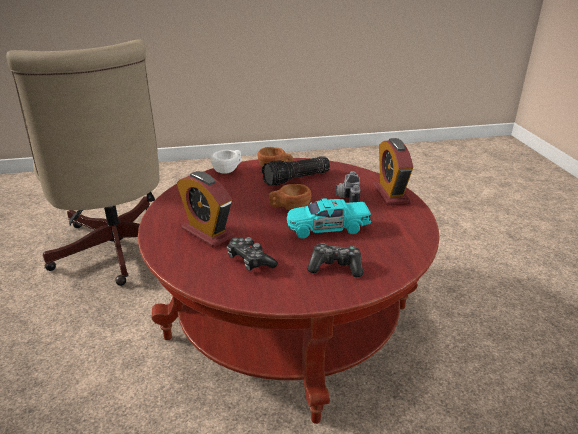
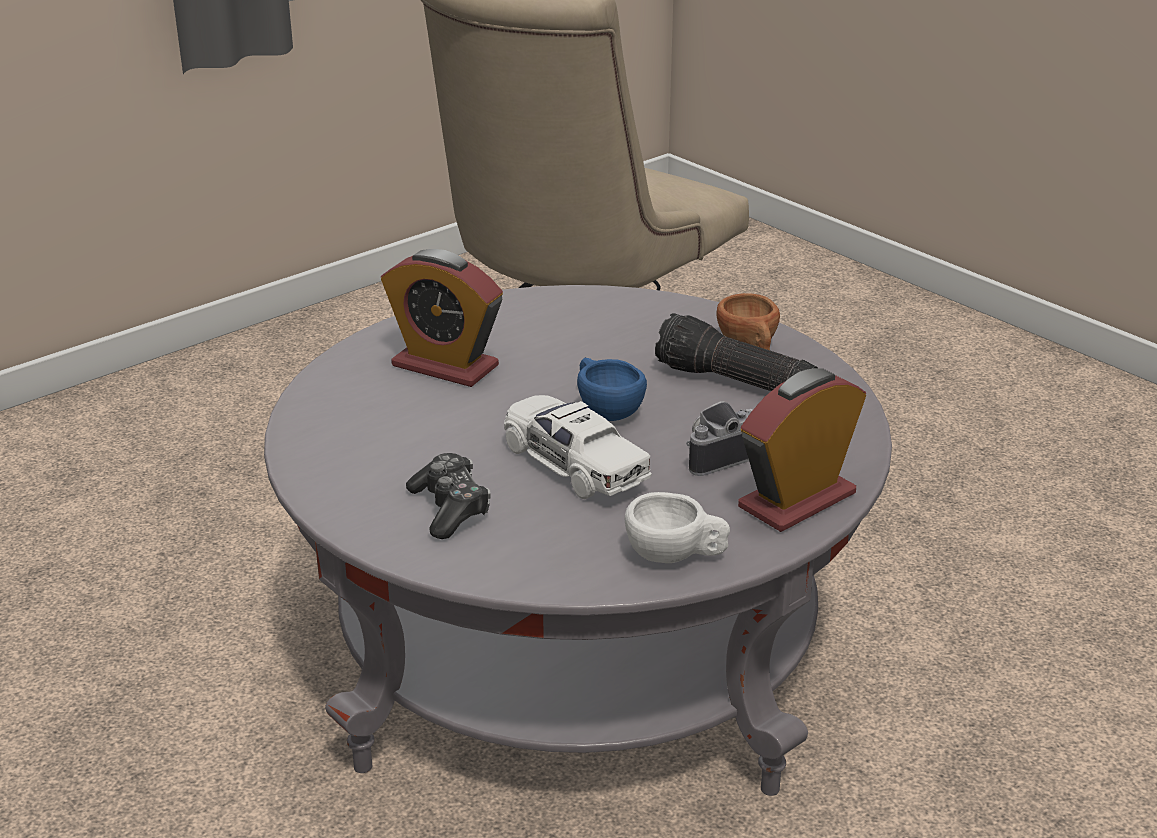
camera: 60 degrees right, 0 degrees up
(207, 233) = (445, 366): alarm clock -> alarm clock turned 75 degrees counterclockwise
(228, 170) = (683, 308): white cup -> white cup (676, 556)
(250, 261) = (398, 427): game controller -> none
(288, 322) = (577, 649): red coffee table -> grey coffee table
(289, 208) = (605, 410): brown cup -> blue cup
(327, 228) = (574, 466): turquoise toy car -> white toy car

